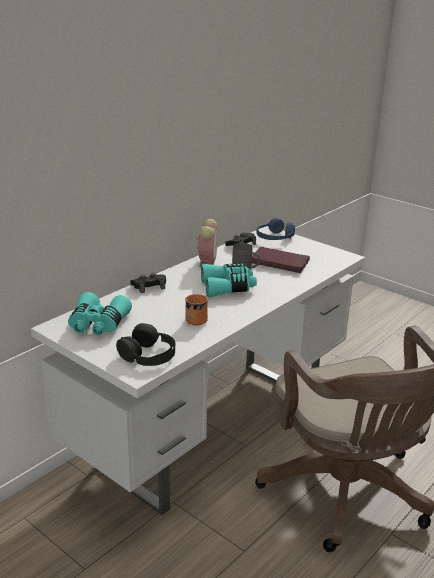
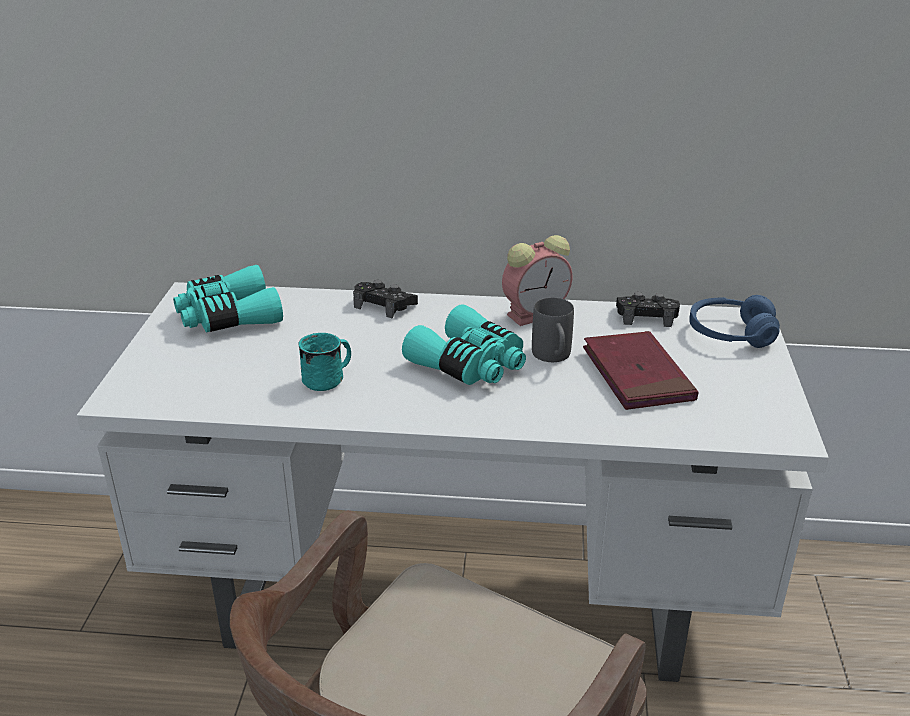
camera: 55 degrees right, 5 degrees up
(148, 354) = (179, 385): black headphones -> none
(196, 318) = (329, 379): orange mug -> turquoise mug

